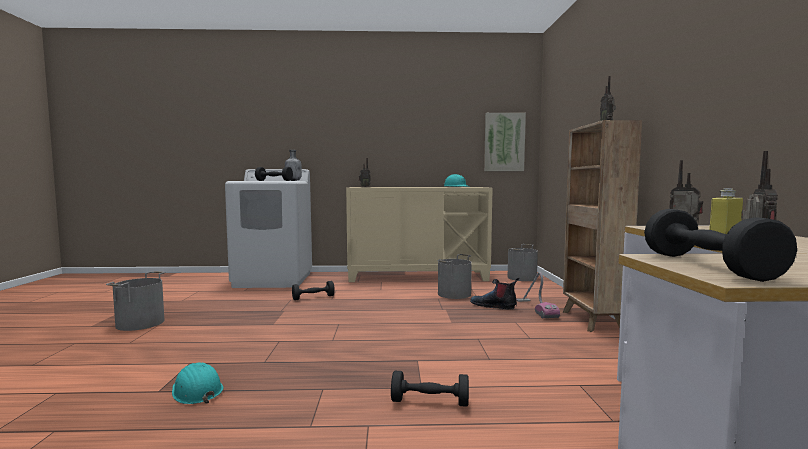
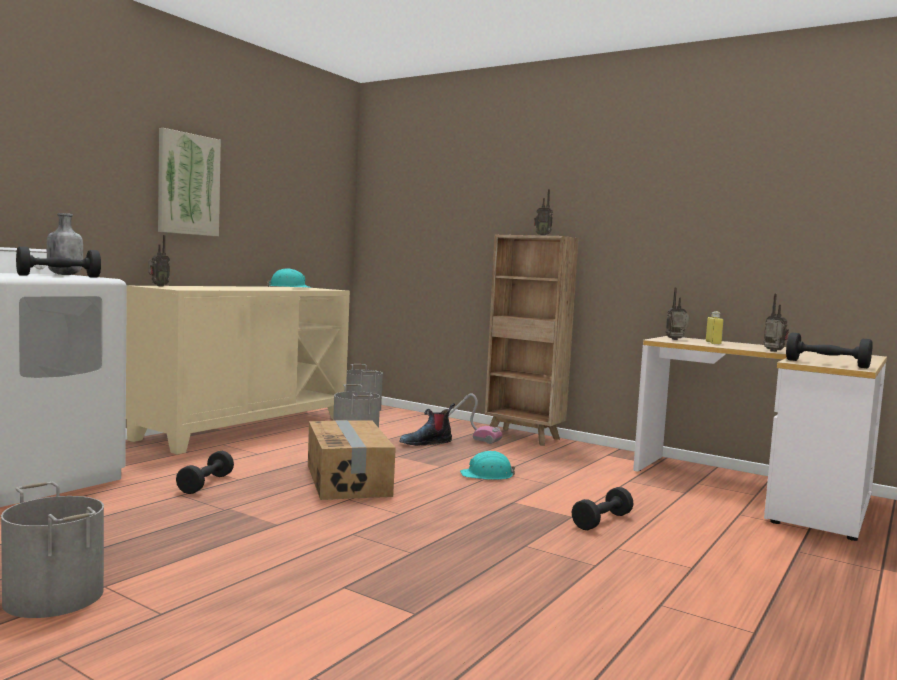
camera: 55 degrees left, 0 degrees up
(196, 391) = (448, 595): turquoise hard hat -> turquoise hard hat (487, 475)
(374, 314) = (348, 480): none -> cardboard box
(504, 142) = (323, 224): picture -> picture (188, 184)

